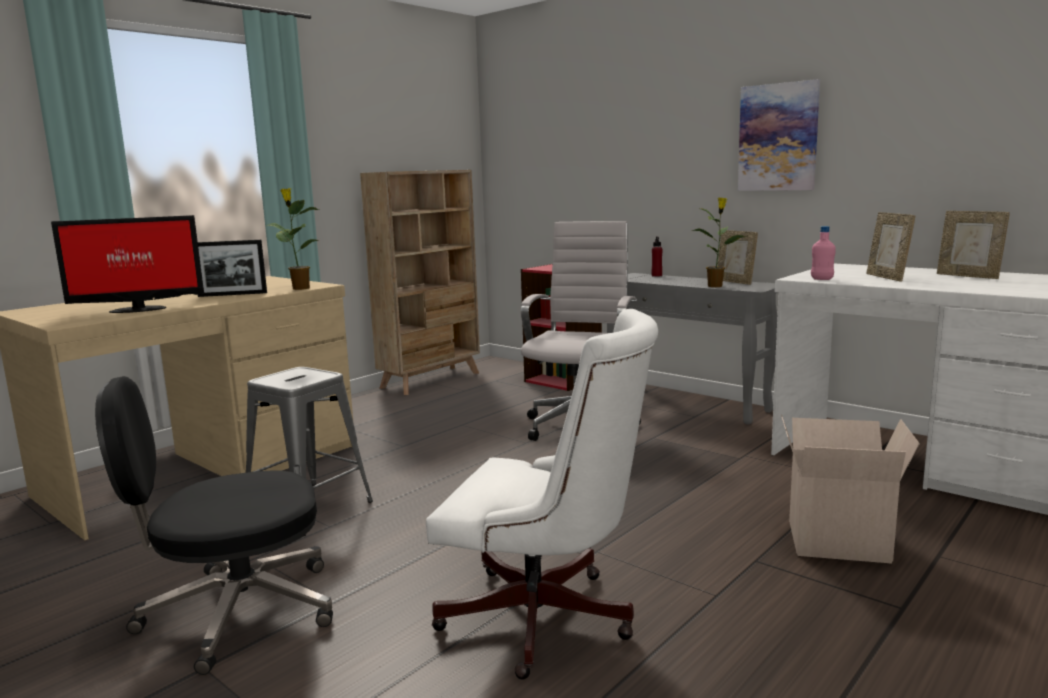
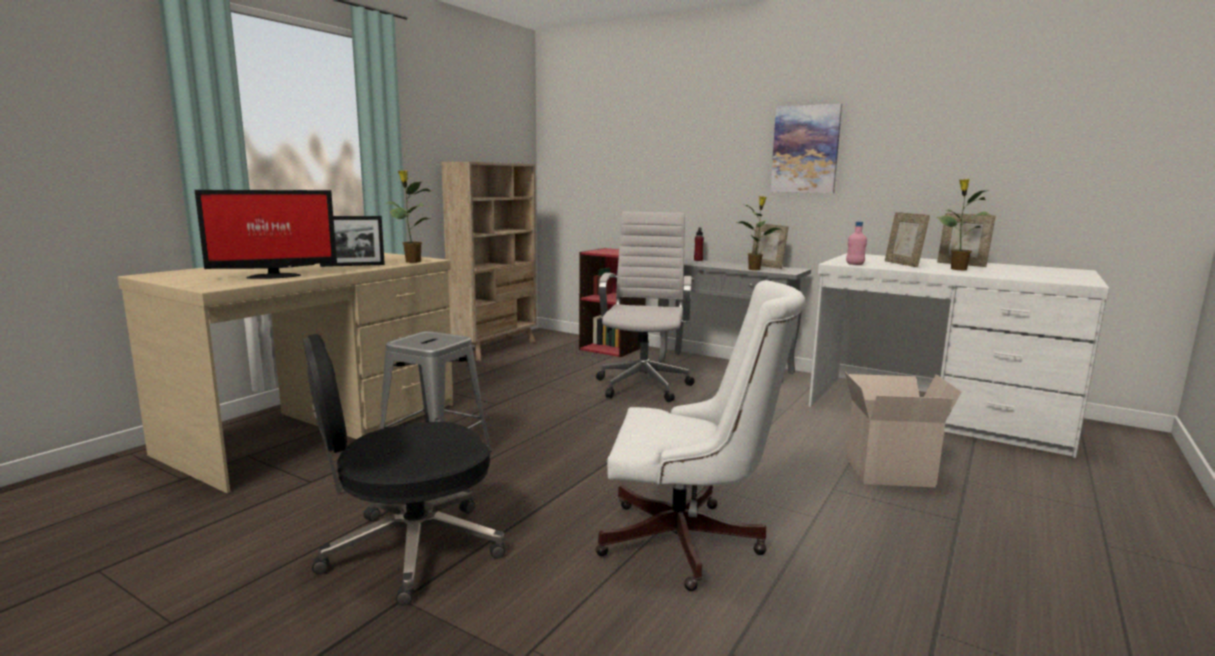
camera: 10 degrees left, 0 degrees up
(954, 283) = (957, 269): none -> potted plant

